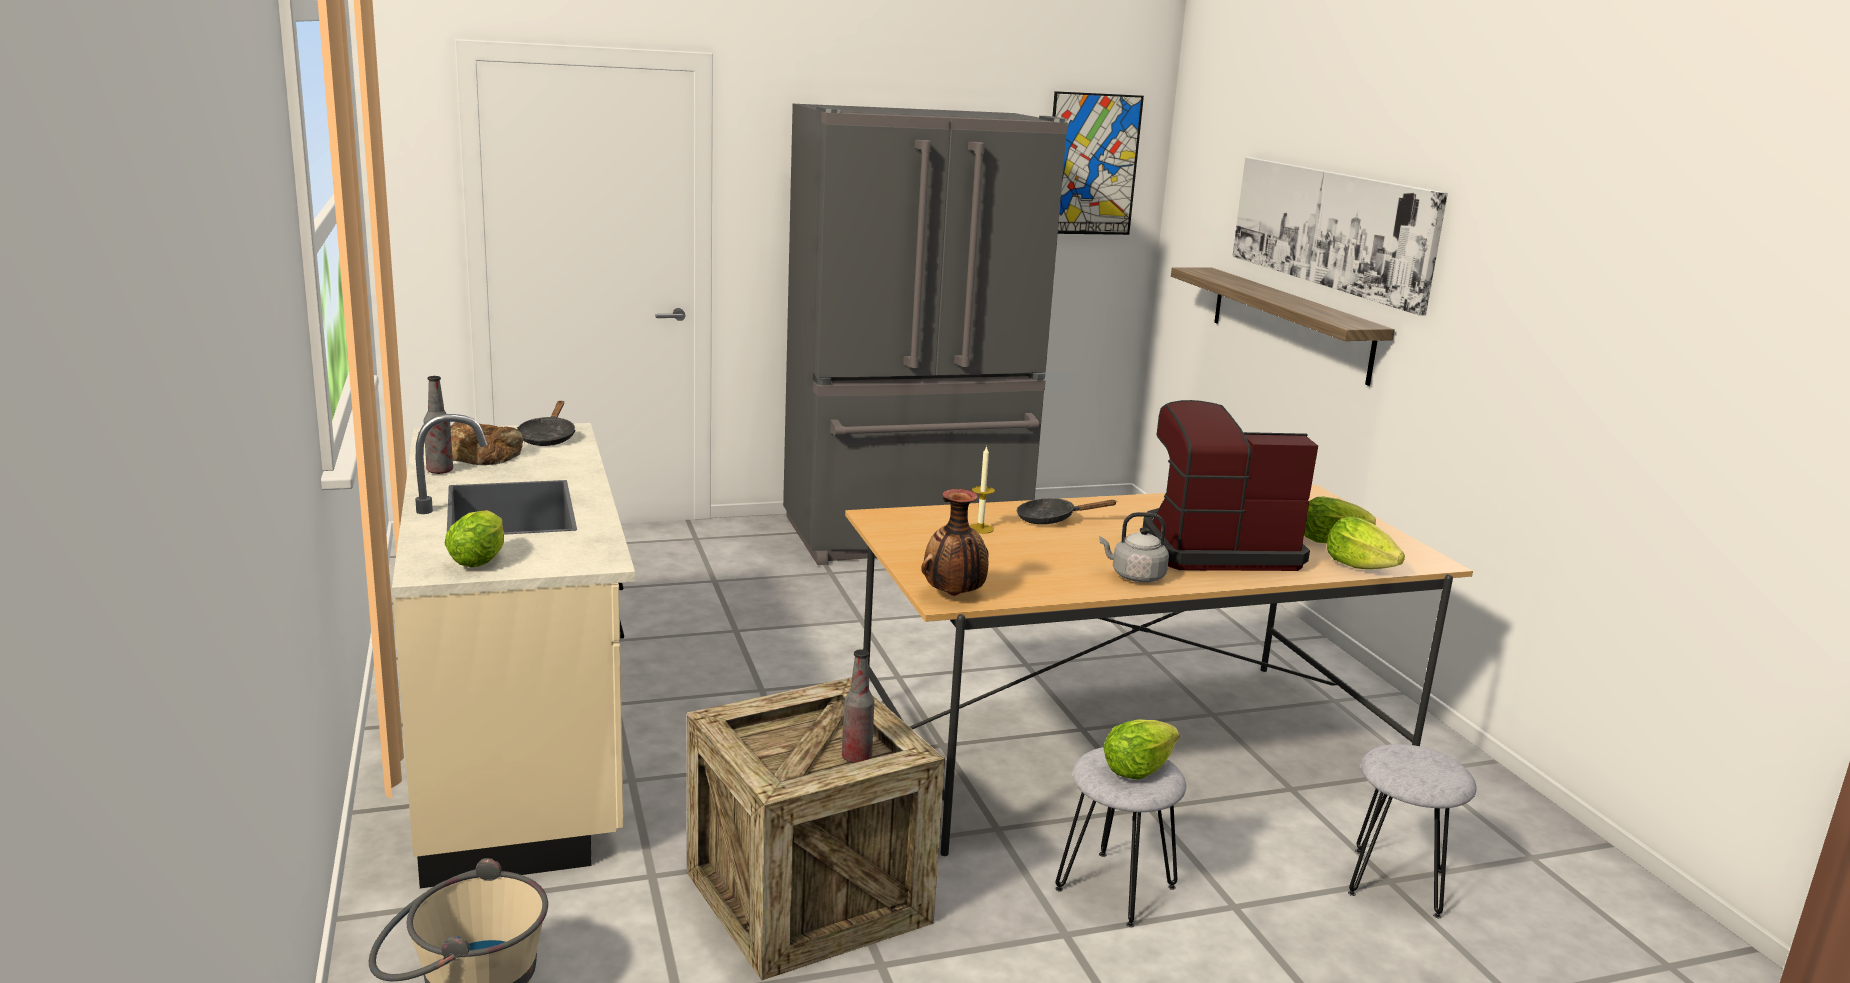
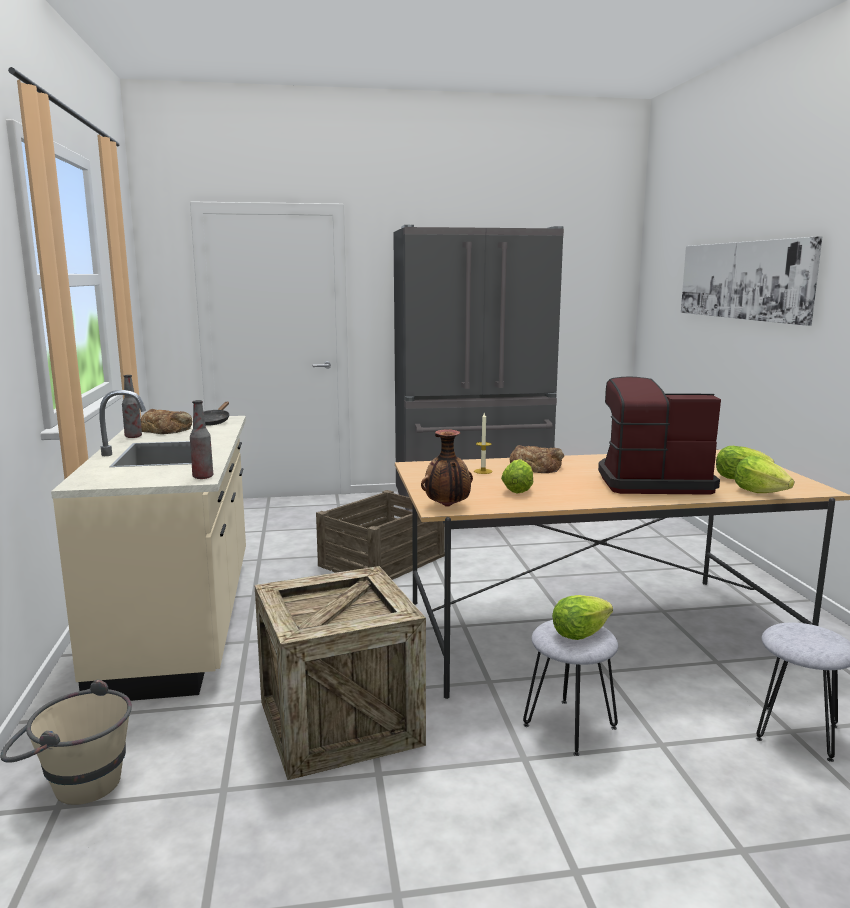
camera: 10 degrees right, 5 degrees down
(481, 559) = (121, 477): lettuce -> lettuce (518, 489)
(793, 640) = (381, 560): none -> crate
(856, 758) = (364, 617): bottle -> bottle (203, 477)
(1051, 519) = (536, 467): black frying pan -> bread
(1092, 164) = (589, 265): picture -> none
(1135, 576) = (585, 497): grey kettle -> none
(1289, 323) = (719, 349): shelf -> none

